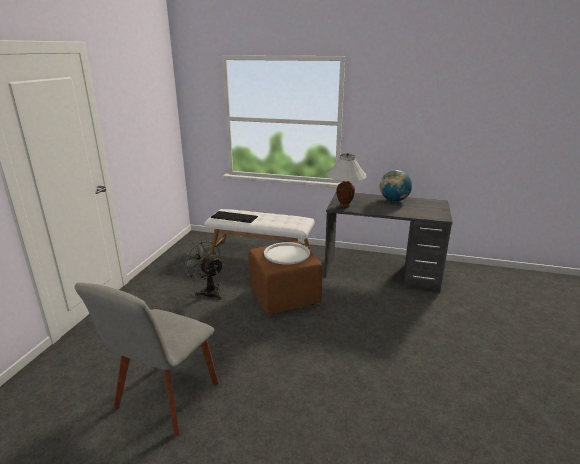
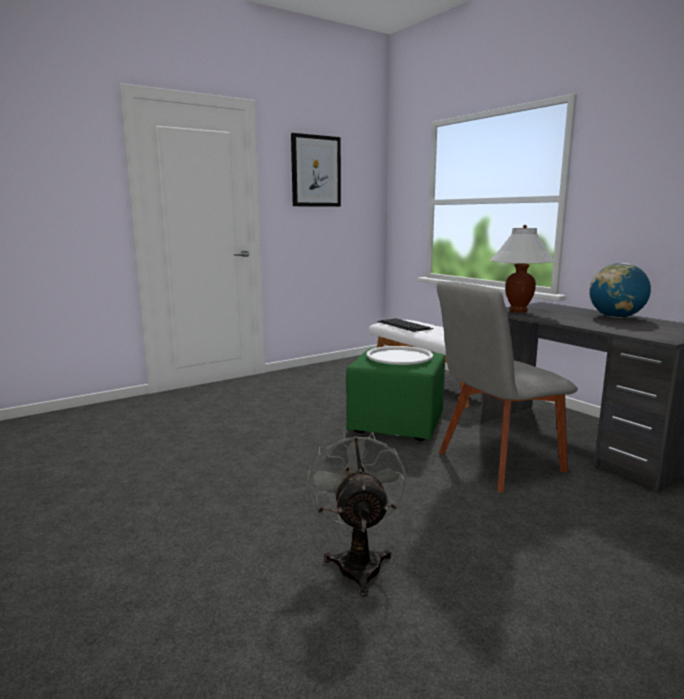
camera: 40 degrees right, 10 degrees down
(135, 100) = (315, 171): none -> picture
(164, 399) = (159, 455): grey chair -> grey chair (495, 463)
(208, 291) = (323, 397): grey fan -> grey fan (358, 561)
(285, 297) = (397, 425): brown ottoman -> green ottoman

